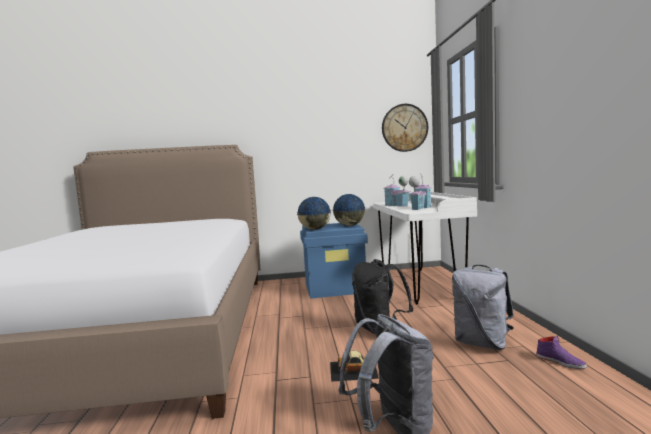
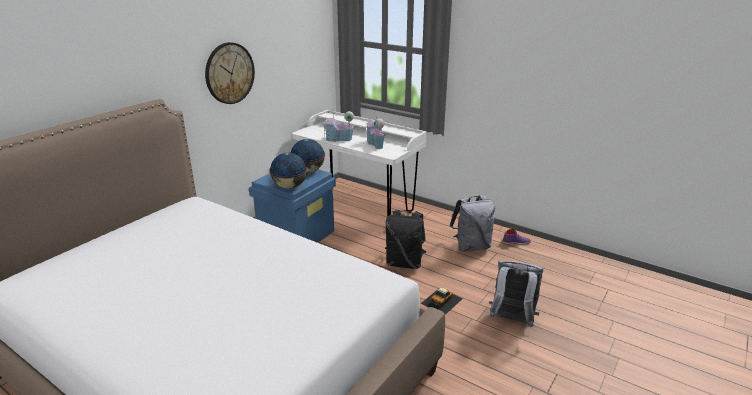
camera: 50 degrees left, 20 degrees up
(404, 128) = (310, 45): wall clock -> wall clock (229, 73)

